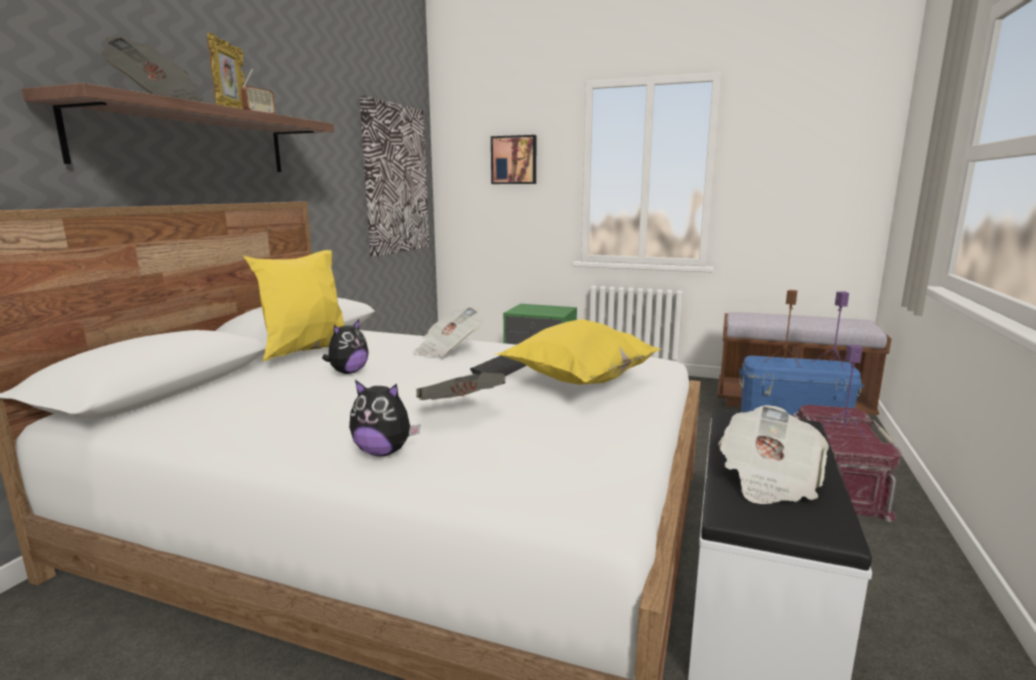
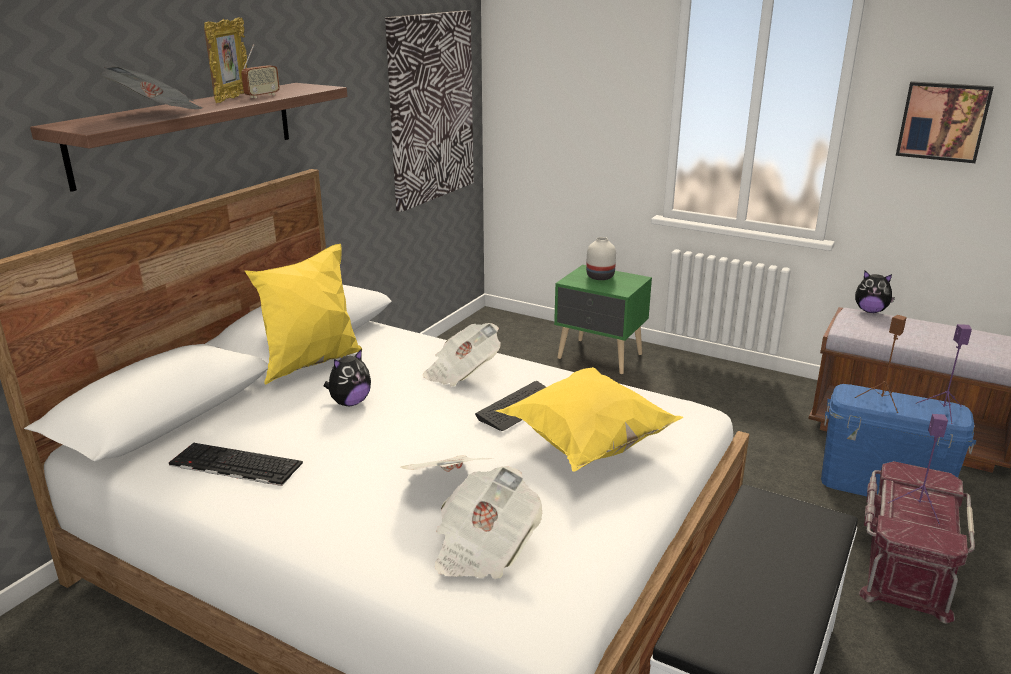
camera: 10 degrees right, 10 degrees up
(234, 416) = (233, 465): none -> keyboard
(383, 452) = (363, 533): plush toy -> plush toy (870, 311)
(514, 160) = (585, 79): picture -> picture (943, 121)
(537, 308) = (600, 276): none -> white vase
(768, 480) = (748, 598): newspaper -> newspaper (483, 548)

